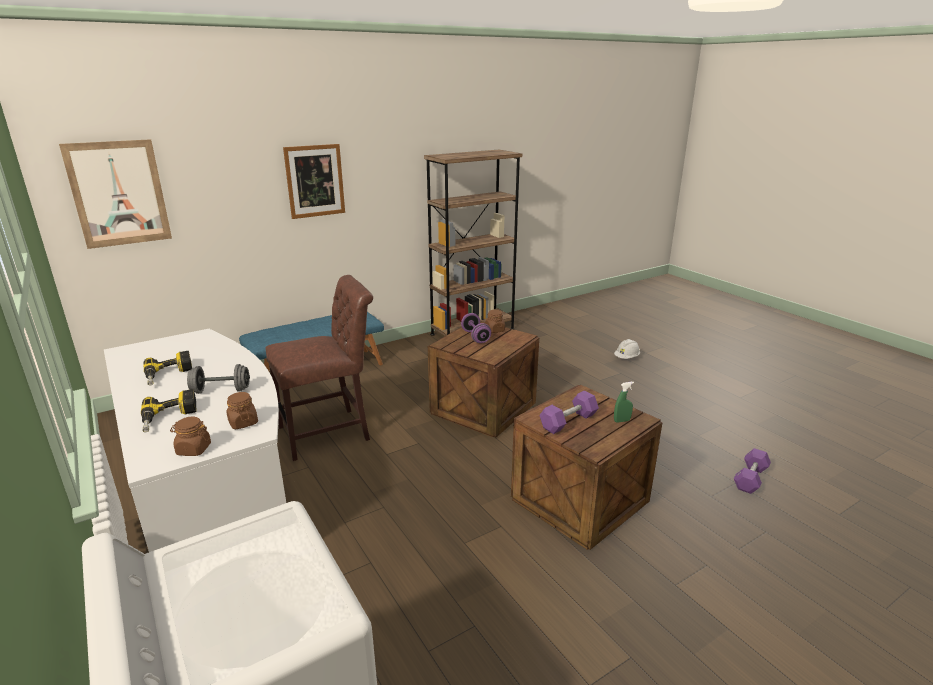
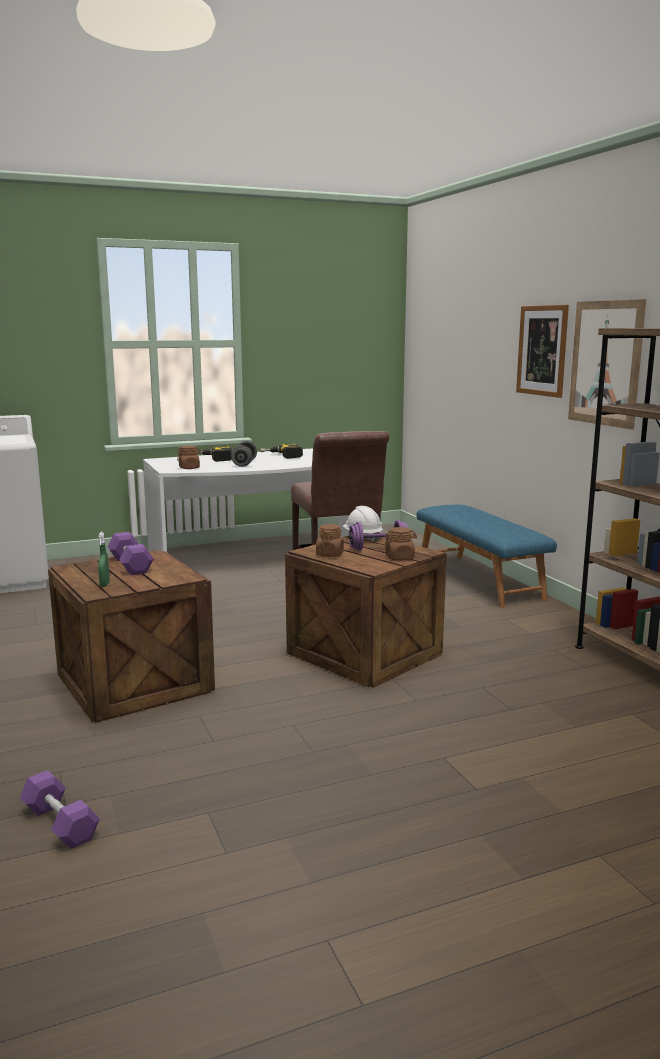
camera: 100 degrees right, 10 degrees down
(119, 194) = (432, 340): picture -> picture (605, 363)
(193, 449) = (165, 463): brown jar -> brown jar (329, 554)
(626, 358) = (559, 816): white hard hat -> white hard hat (362, 537)

